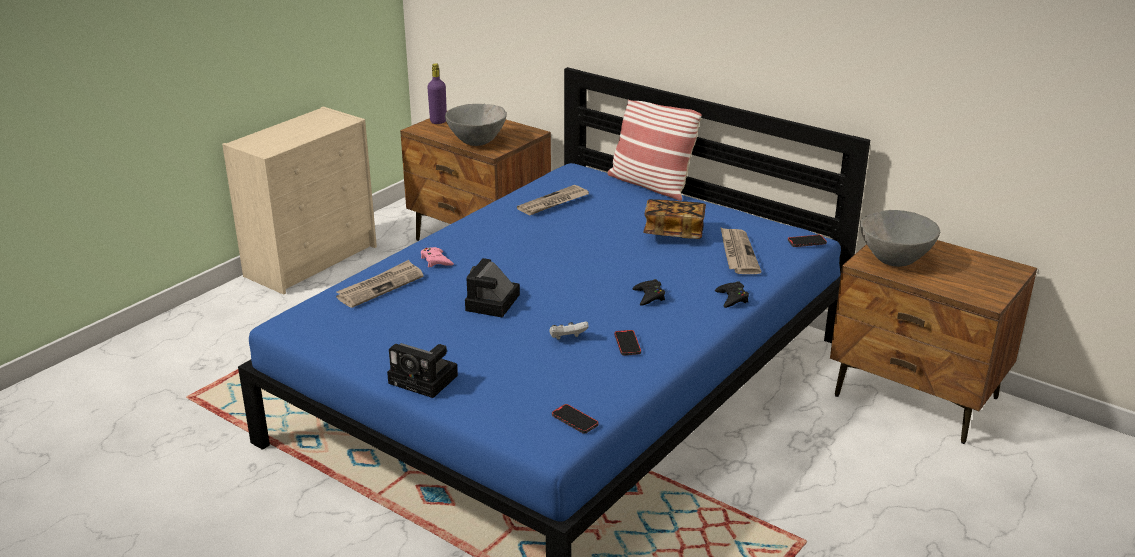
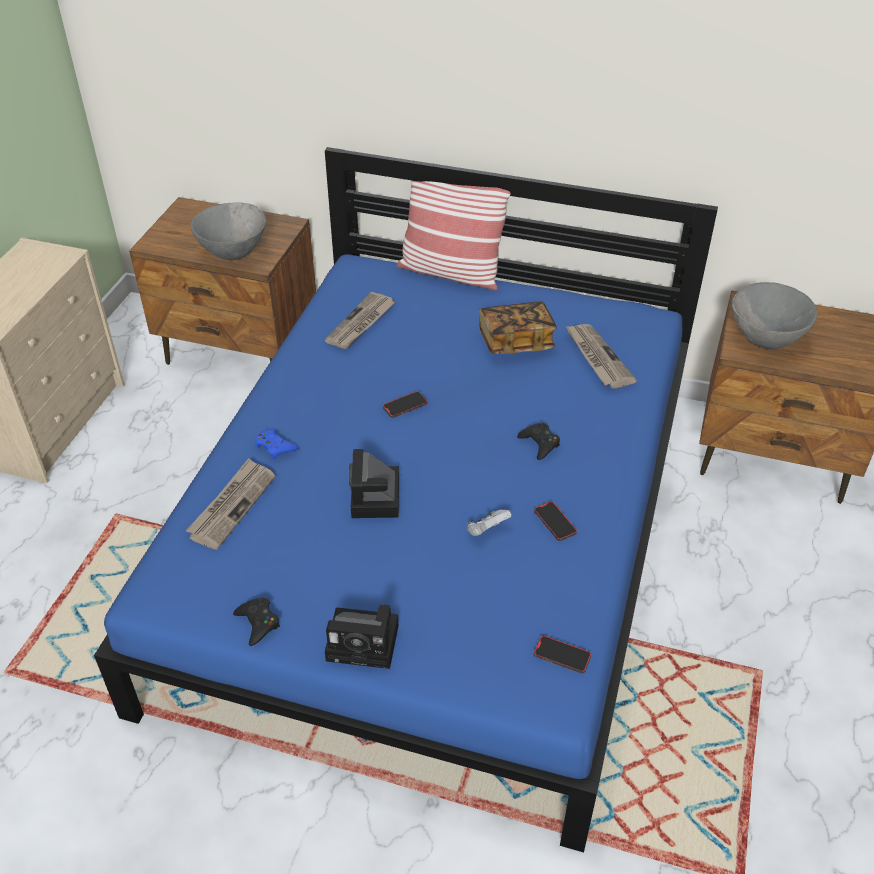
camera: 20 degrees left, 15 degrees up
(436, 261) = (275, 446): pink game controller -> blue game controller
(438, 121) = (168, 227): purple bottle -> none
(732, 298) = (625, 425): black game controller -> black game controller (258, 623)
(806, 242) = (655, 324): phone -> phone (405, 406)

